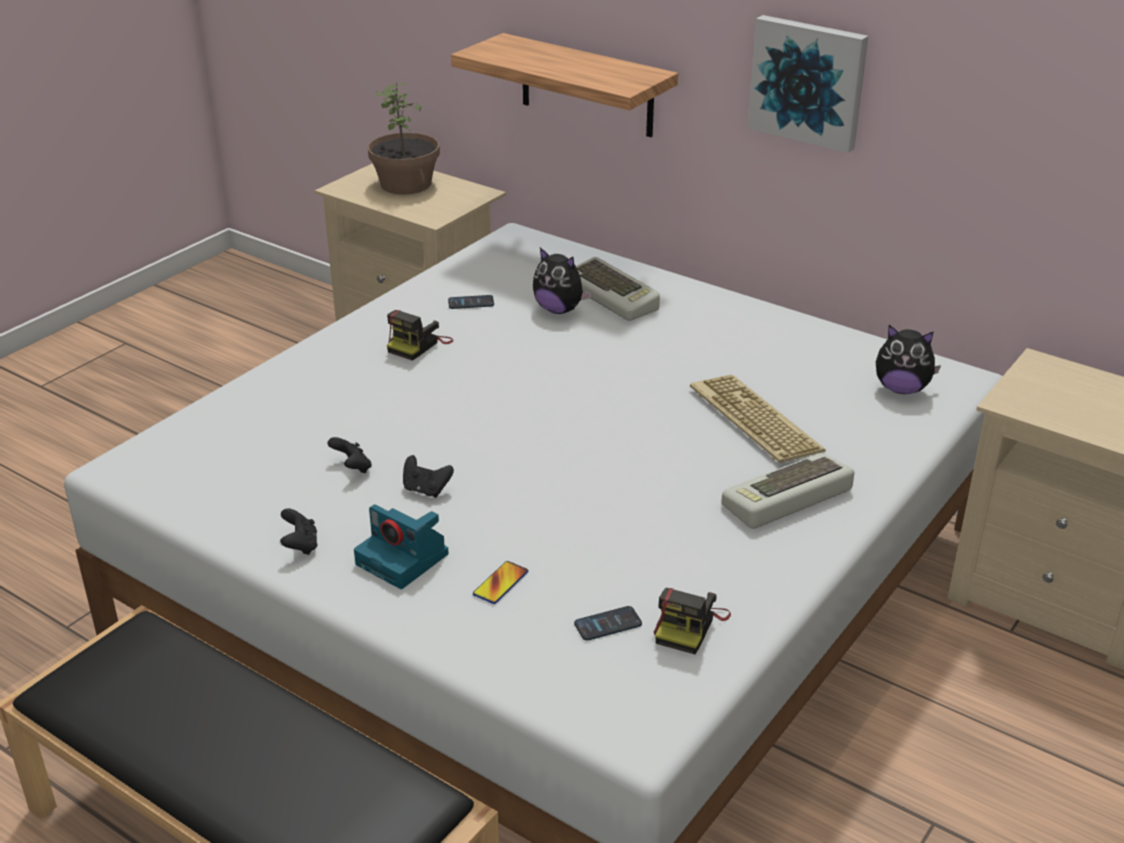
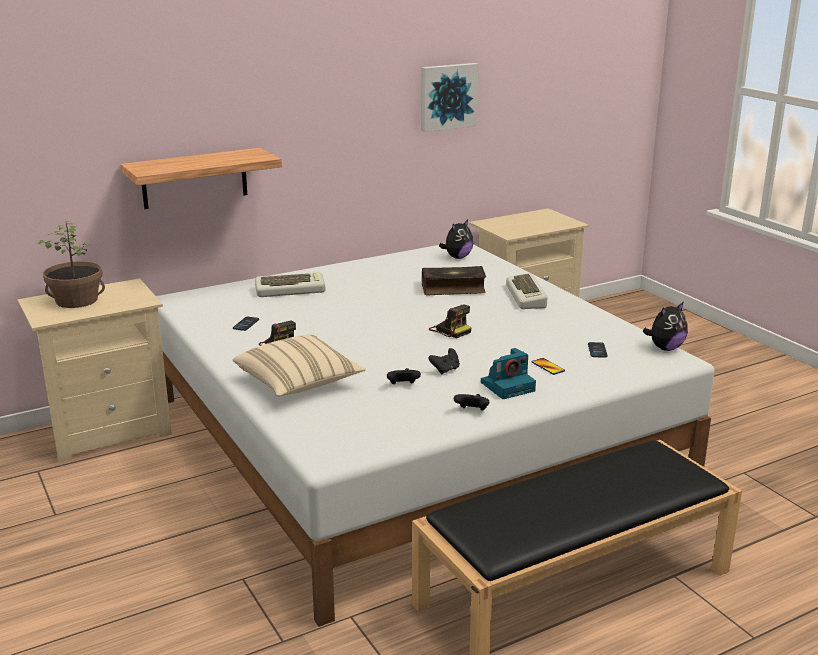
camera: 65 degrees left, 10 degrees down
(315, 390) = (298, 383): none -> beige pillow
(559, 310) = (287, 305): plush toy -> plush toy (665, 348)
(689, 626) = (609, 335): camera -> camera (450, 330)
(752, 420) = (453, 288): keyboard -> book
(808, 82) = (340, 126): picture -> picture (447, 96)

